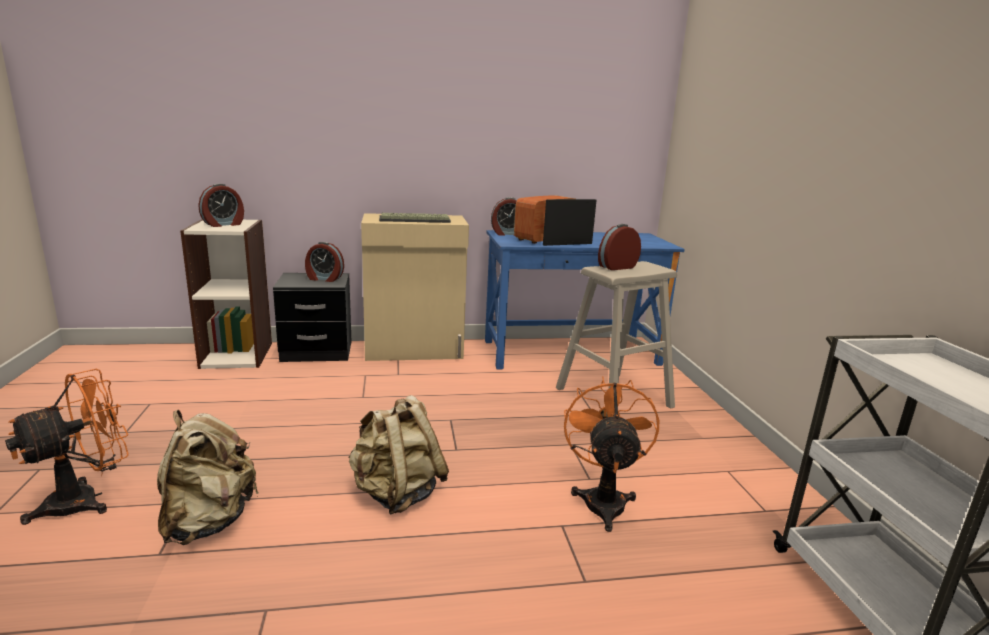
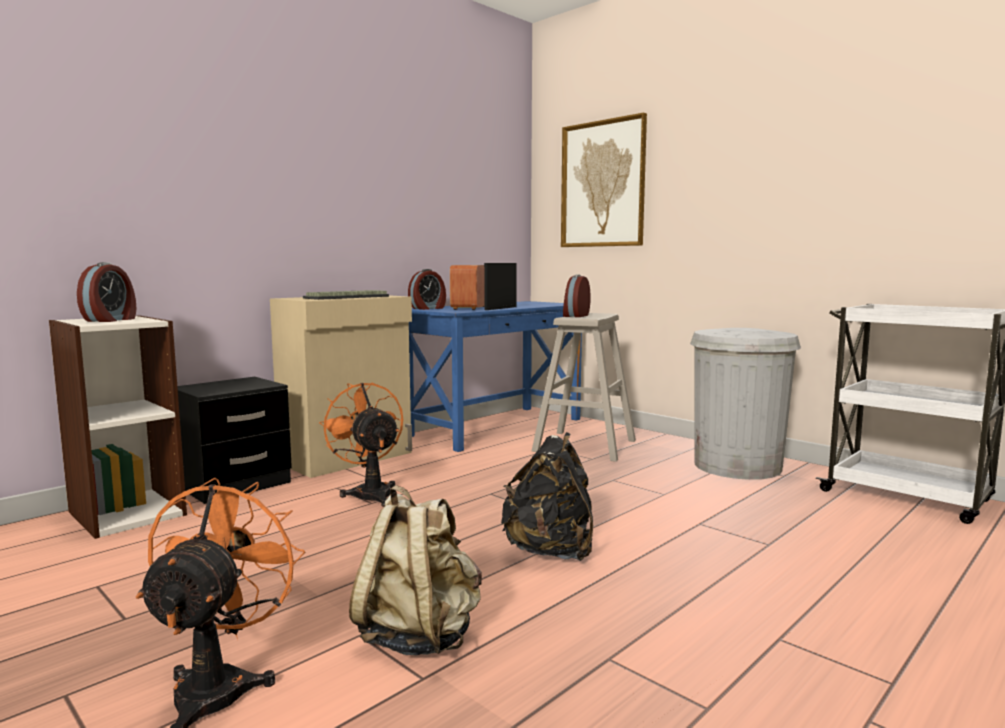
camera: 35 degrees left, 10 degrees down
(324, 279) = (241, 383): alarm clock -> none
(397, 493) = (550, 551): beige backpack -> black backpack
(603, 499) = (694, 501): orange fan -> orange fan (369, 493)
(722, 116) = (603, 184): none -> picture
(729, 477) = (737, 466): none -> white trash can

